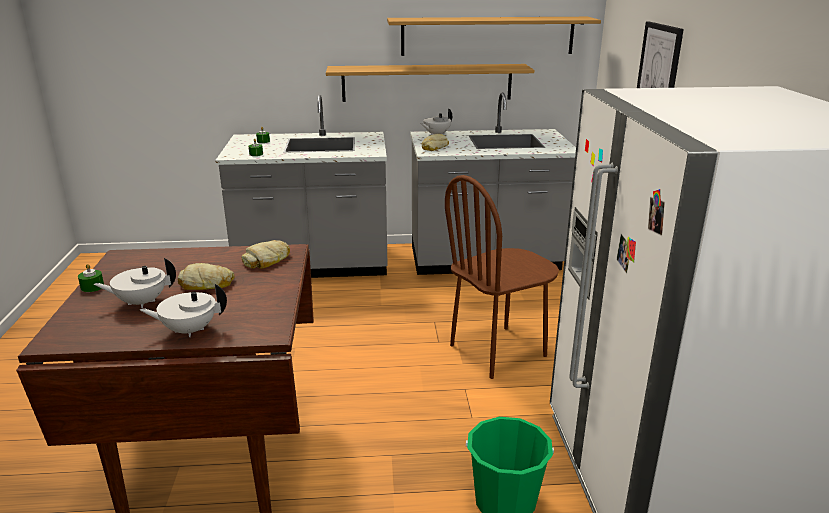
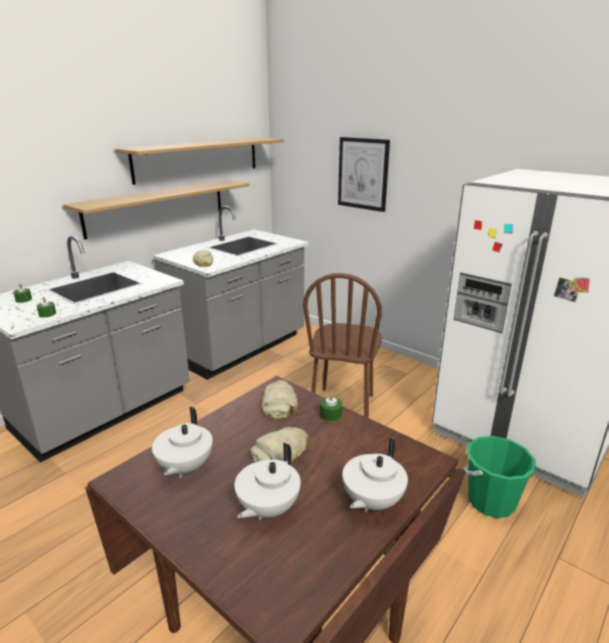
camera: 45 degrees left, 0 degrees up
(92, 287) = (174, 530): green candle -> green candle (330, 415)
(436, 134) = (181, 252): white teapot -> white teapot (184, 467)

